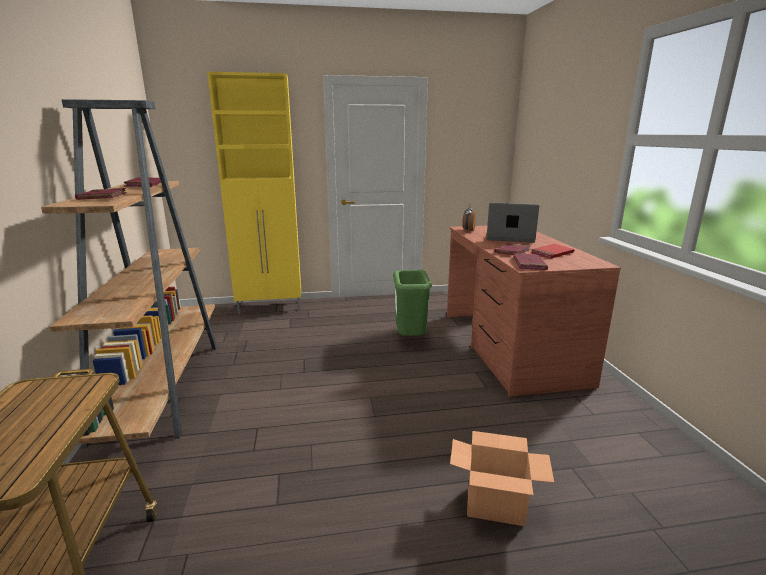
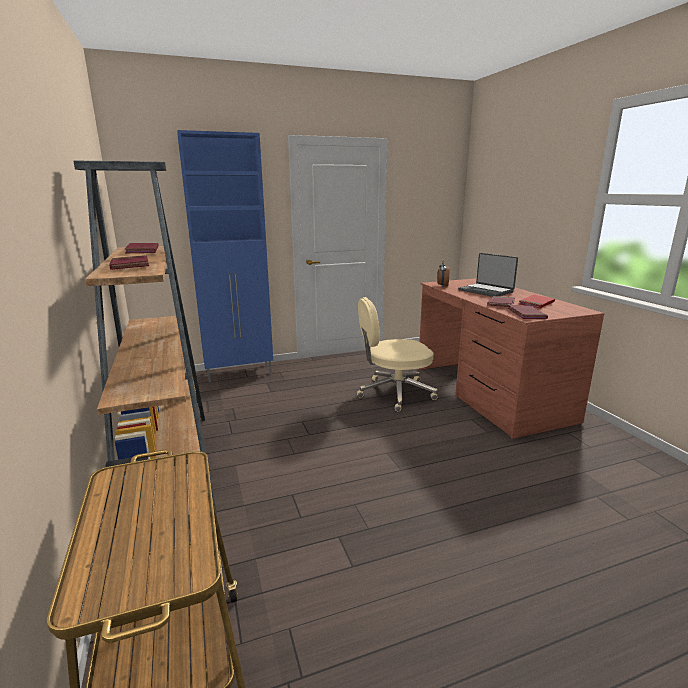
camera: 10 degrees left, 0 degrees up
(271, 308) = (240, 373): yellow cabinet -> blue cabinet
(409, 338) = (394, 393): green trash can -> beige office chair
(496, 505) = (551, 538): cardboard box -> none
(510, 238) = (486, 291): laptop -> laptop turned 135 degrees counterclockwise

